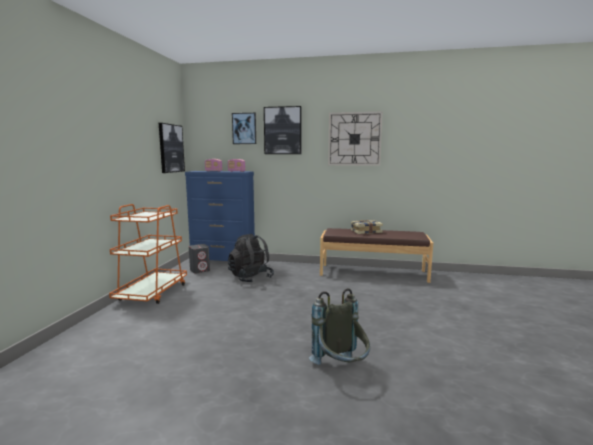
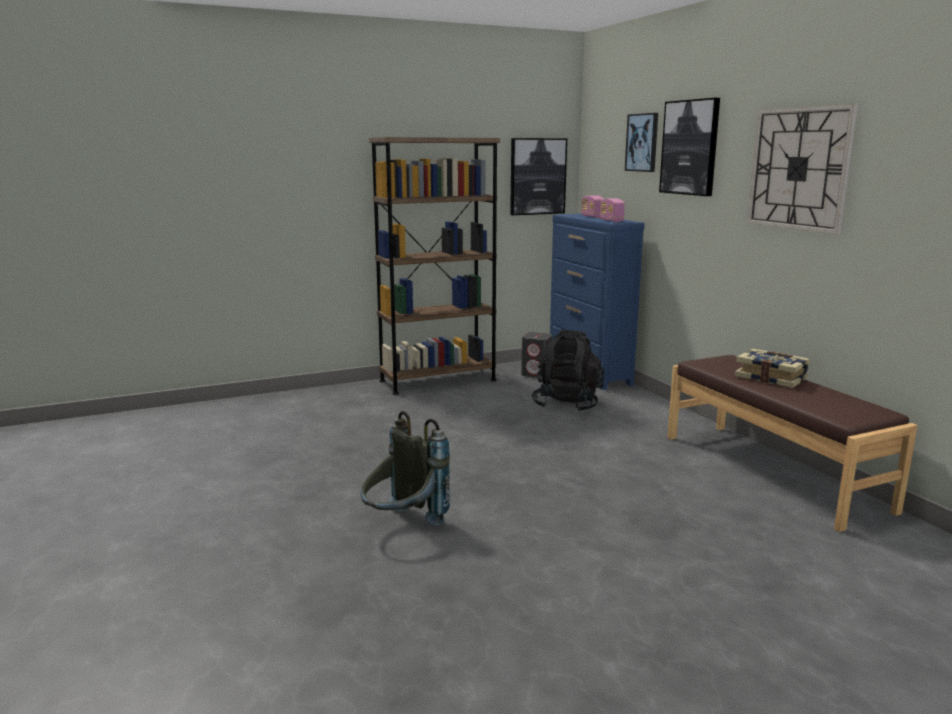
camera: 55 degrees right, 5 degrees up
(152, 293) = (438, 380): orange cart -> brown bookcase

